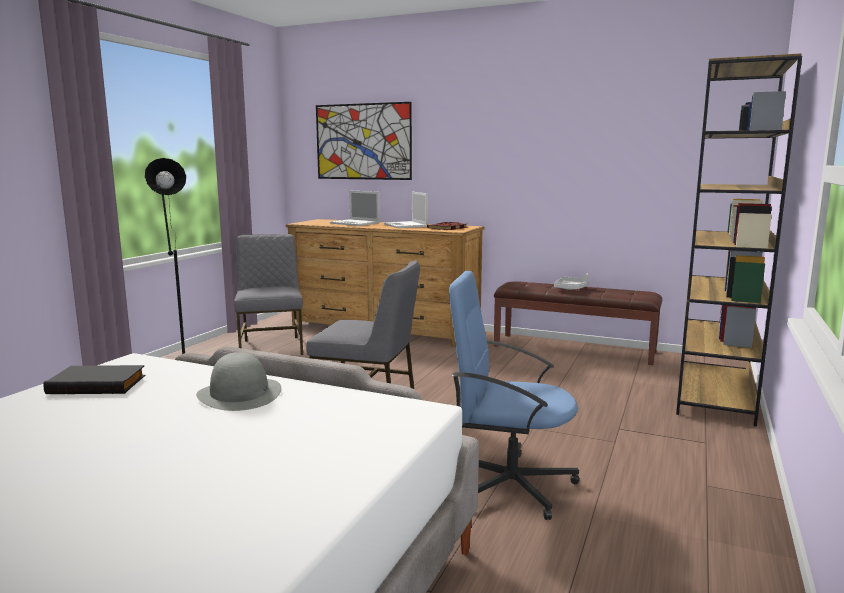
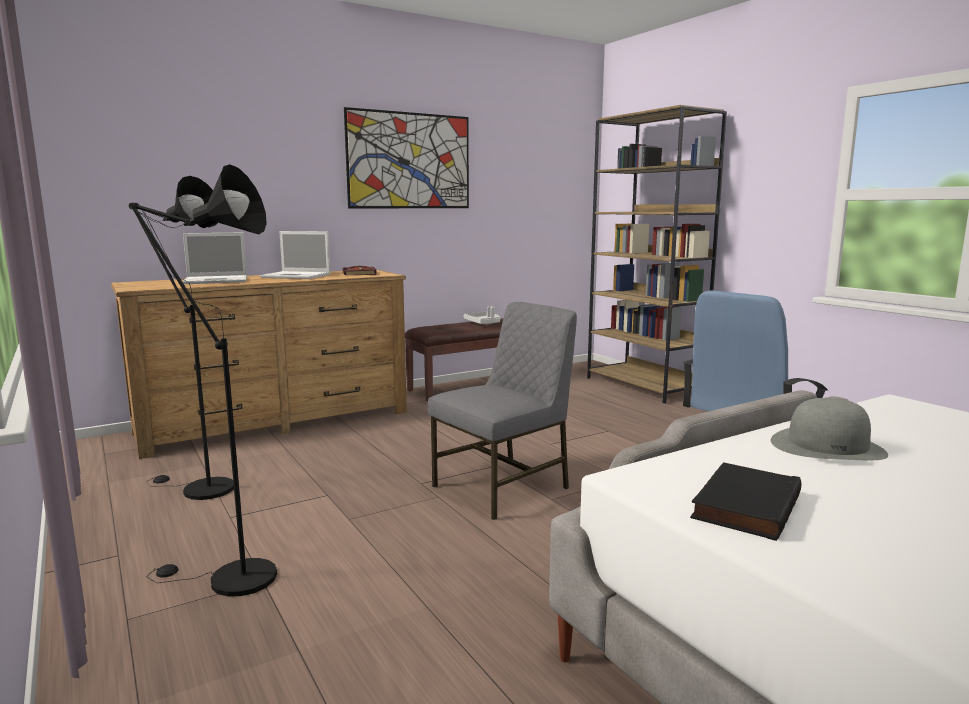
camera: 55 degrees left, 0 degrees up
(271, 347) = (200, 489): grey chair -> black floor lamp
(363, 141) = (187, 160): picture -> picture (409, 161)

